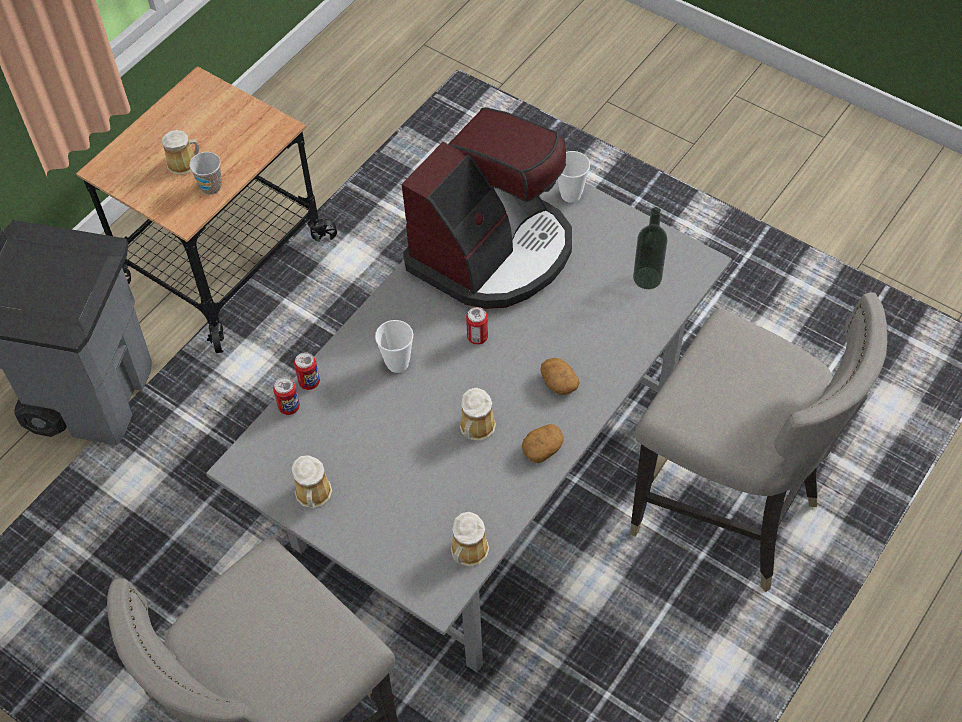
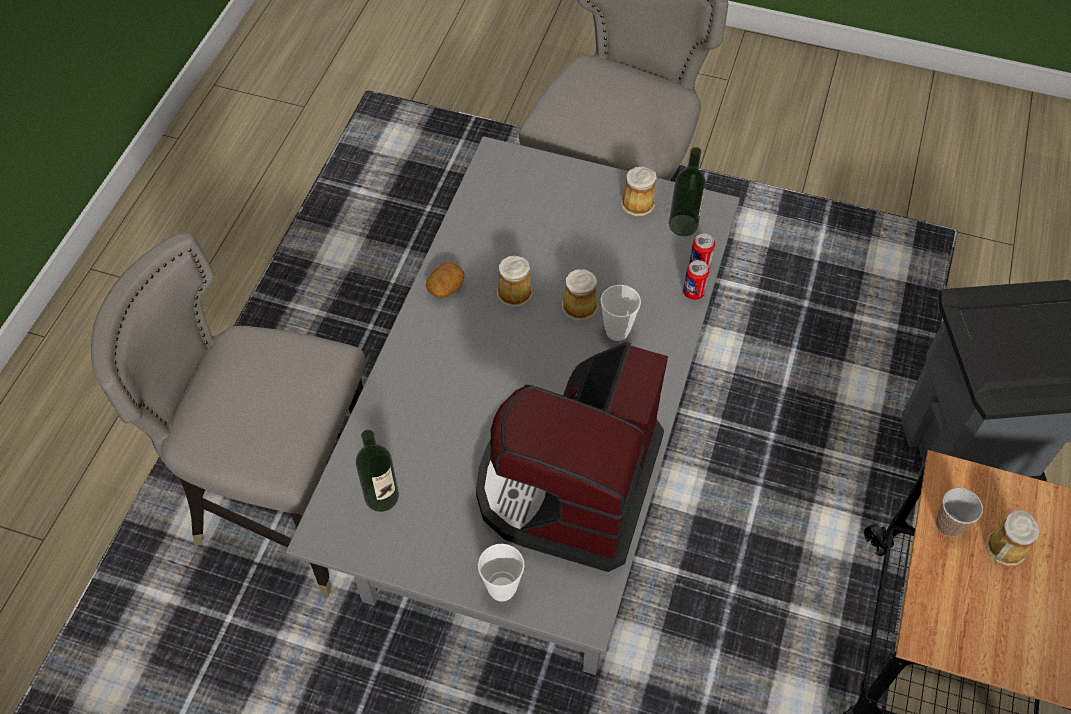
camera: 160 degrees right, 0 degrees up
(280, 455) = (683, 225): none -> bottle
(468, 551) = (484, 192): mug -> mug (580, 304)
(477, 337) = (548, 378): can -> none
(558, 383) = (448, 353): potato -> none

